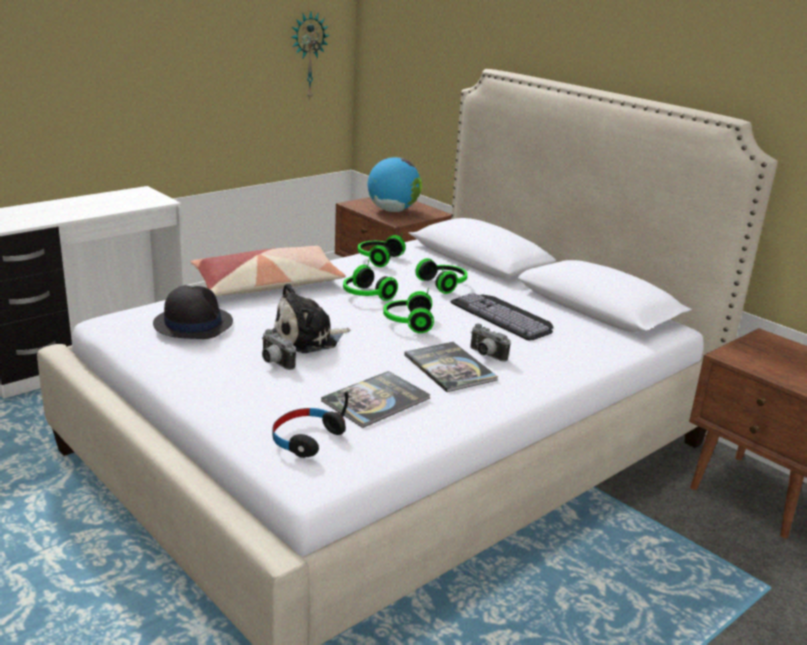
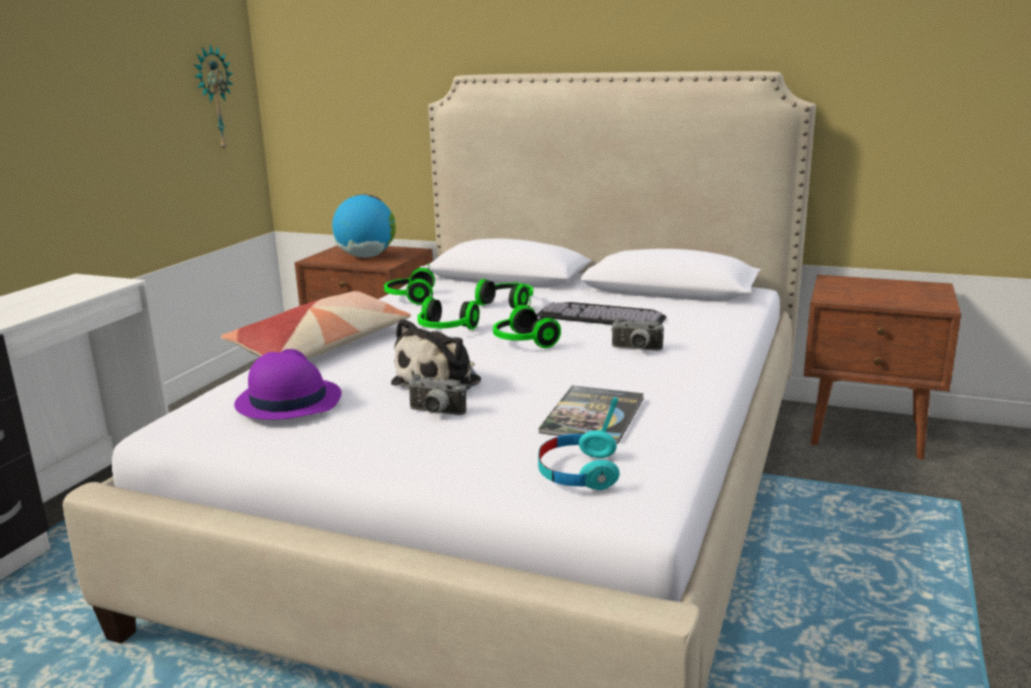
camera: 25 degrees left, 5 degrees down
(193, 323) = (288, 401): black hat -> purple hat
(306, 439) = (578, 472): black headphones -> turquoise headphones
(450, 368) = (620, 368): book -> none

